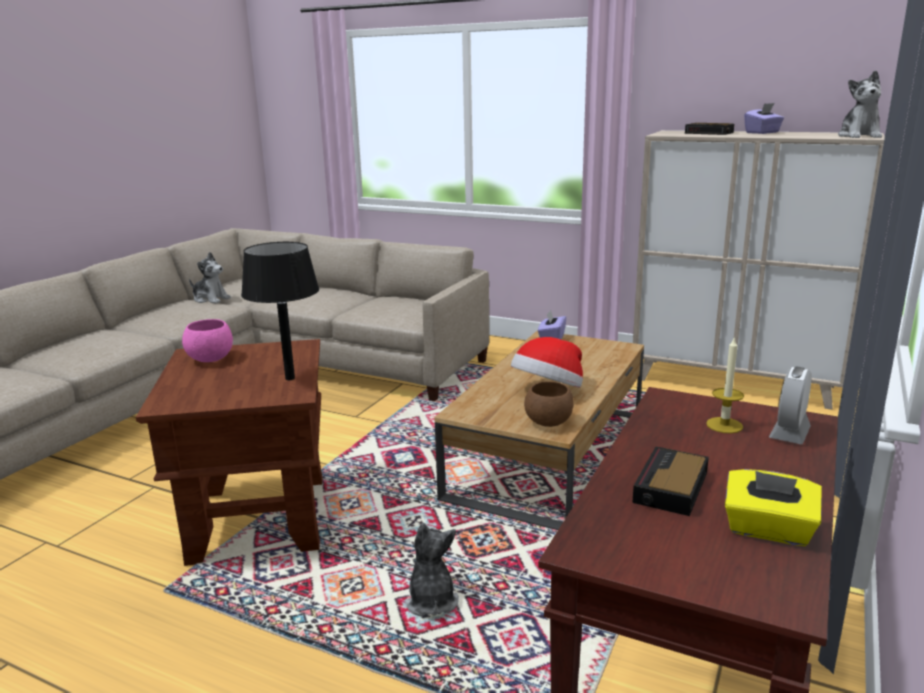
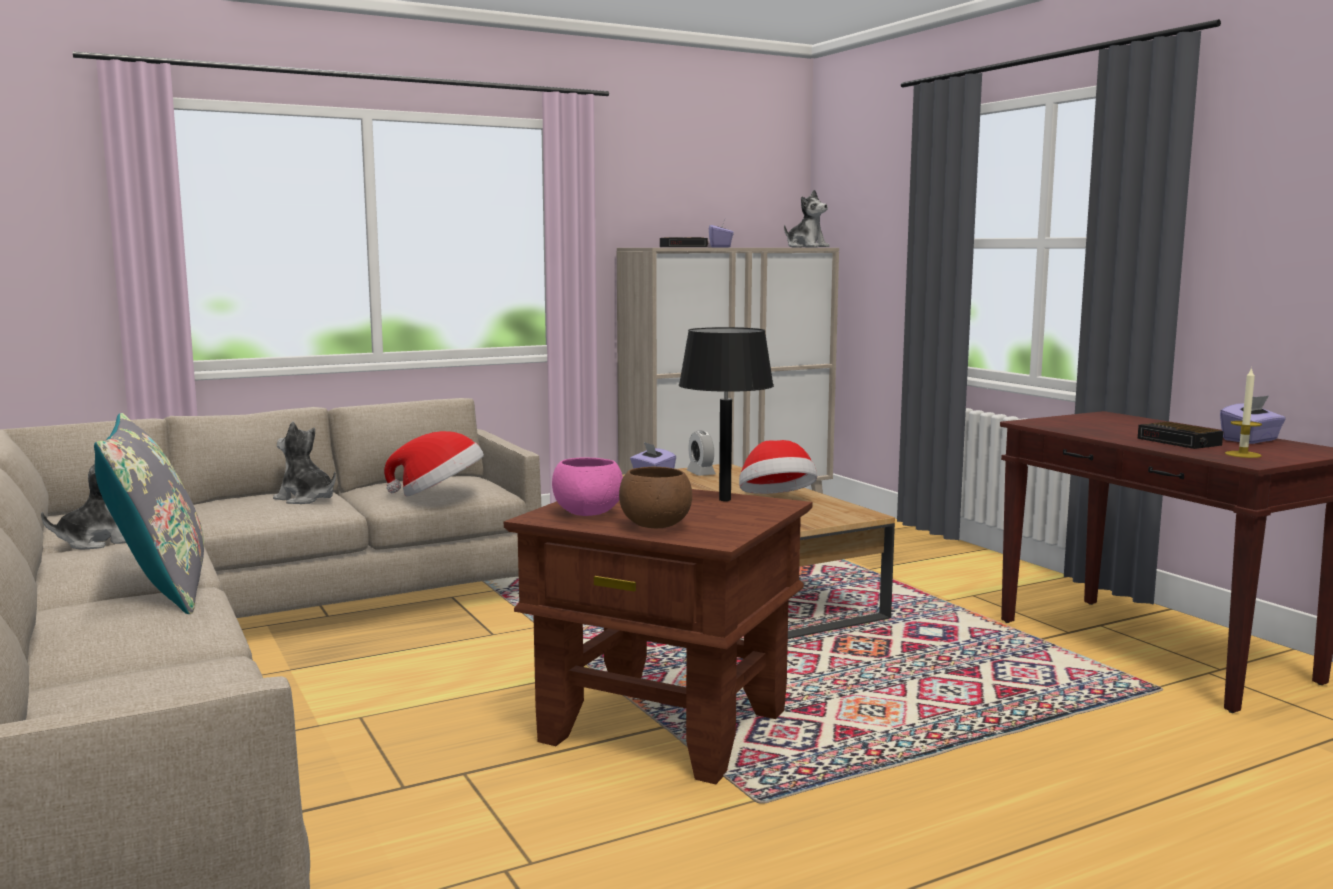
camera: 55 degrees left, 10 degrees down
(142, 334) = (160, 590): none -> grey pillow
(379, 314) = (439, 494): none -> hat
(431, 600) = (934, 687): plush toy -> plush toy (305, 499)
(549, 422) = (844, 513): brown bowl -> brown bowl (656, 526)
(724, 425) = (1093, 423): candle -> candle (1243, 454)
(768, 530) = (1250, 440): yellow tissue box -> purple tissue box
(789, 433) = (1121, 419): alarm clock -> alarm clock (701, 473)

